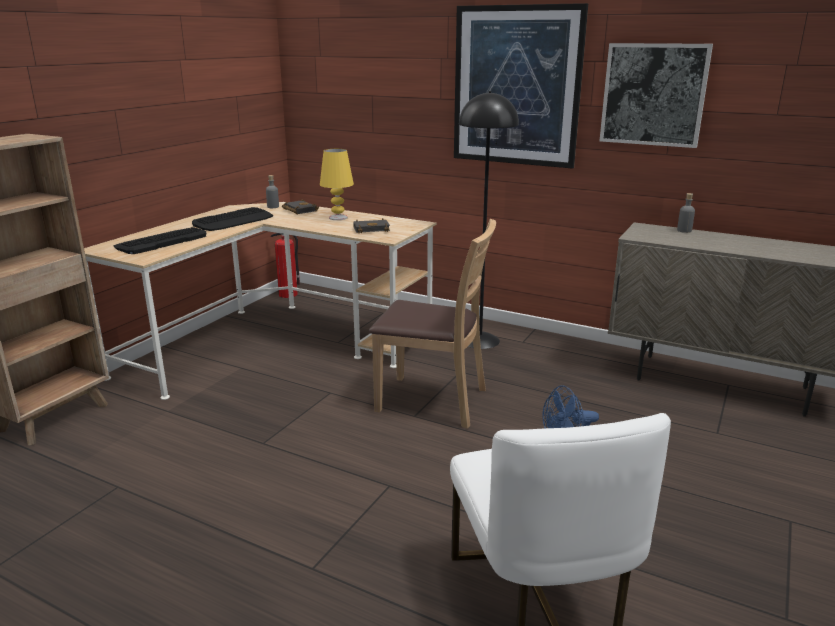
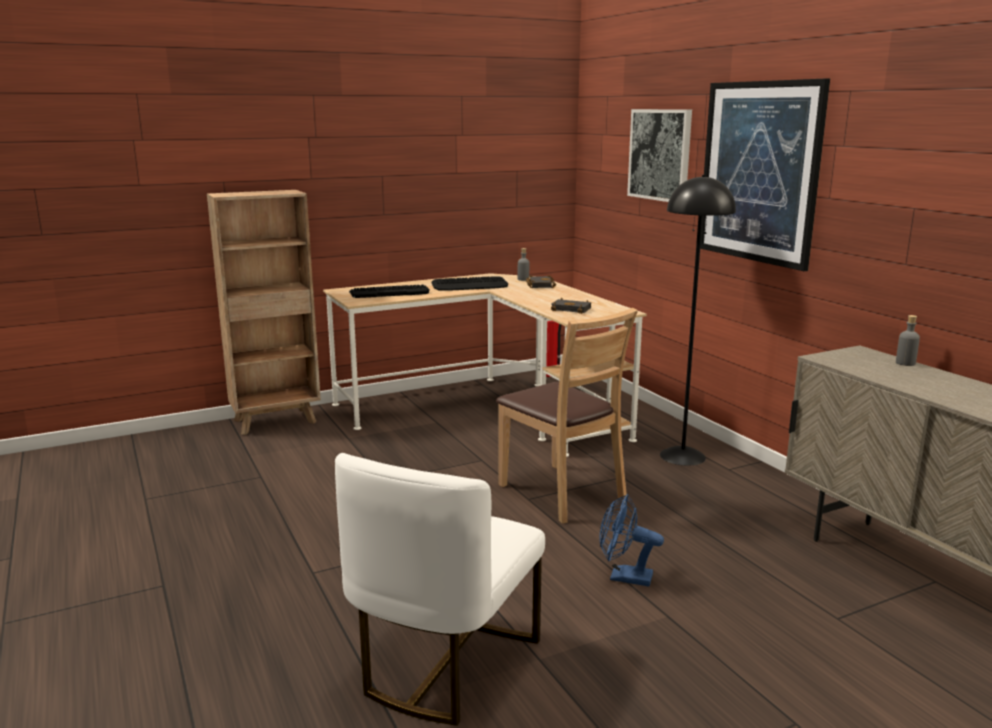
camera: 35 degrees right, 5 degrees down
(338, 217) = (561, 296): yellow table lamp -> none
(653, 94) = (892, 188): picture -> picture (660, 155)

